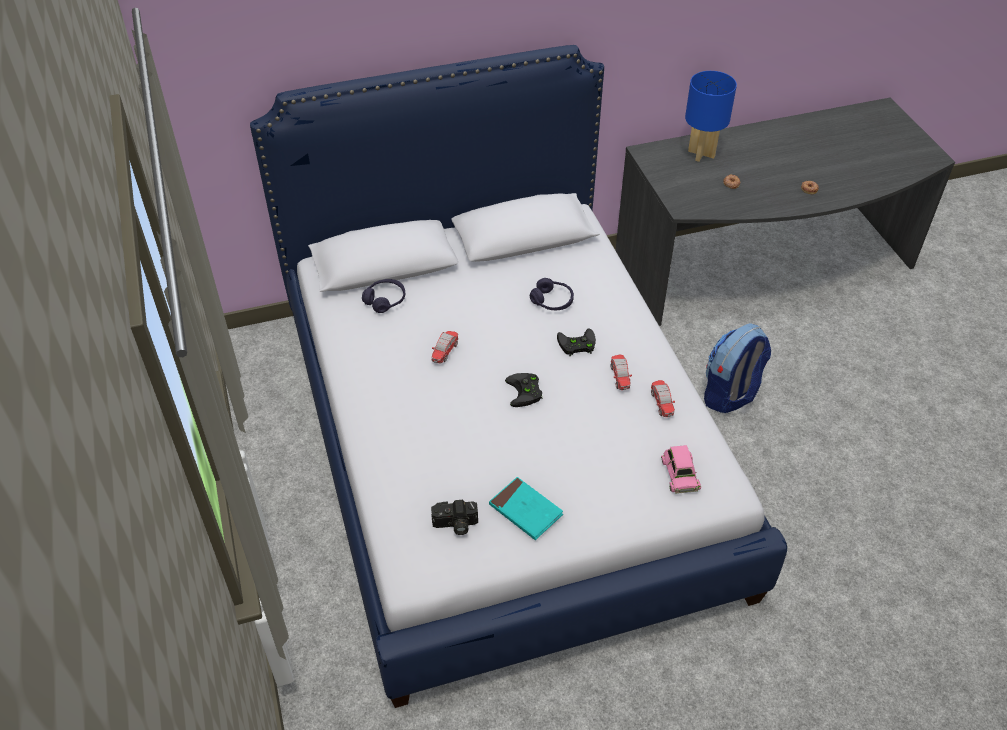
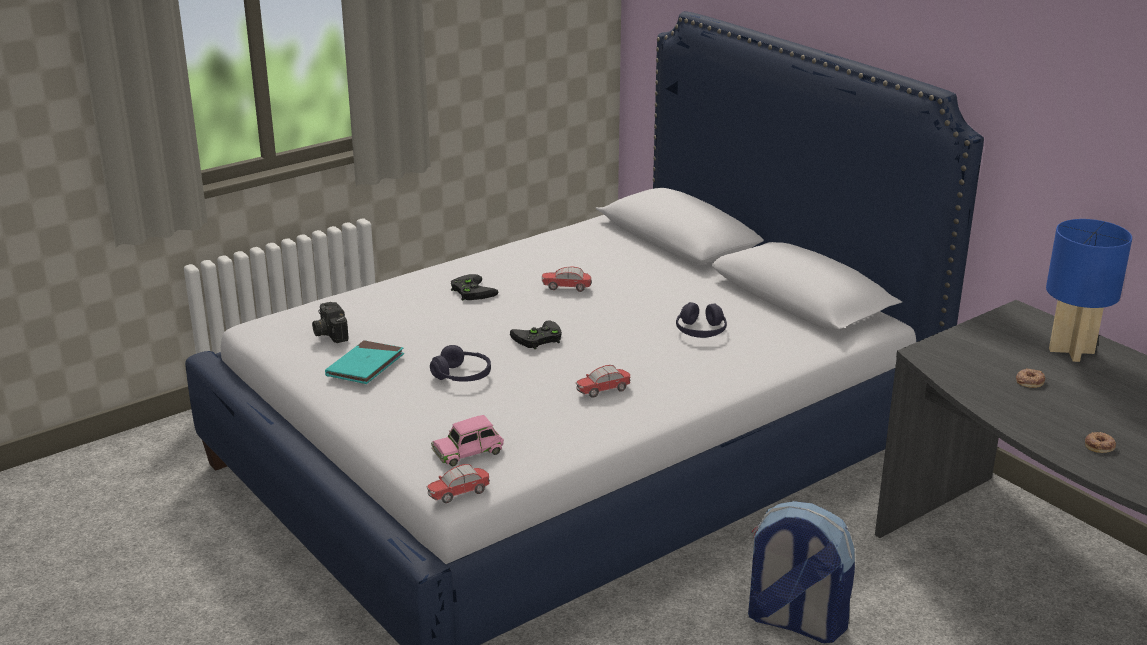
camera: 70 degrees right, 20 degrees down
(385, 300) = (620, 247): purple headphones -> purple headphones (462, 375)
(576, 345) = (637, 356): black game controller -> black game controller (470, 291)
(662, 403) = (578, 424): toy car -> toy car (459, 494)

